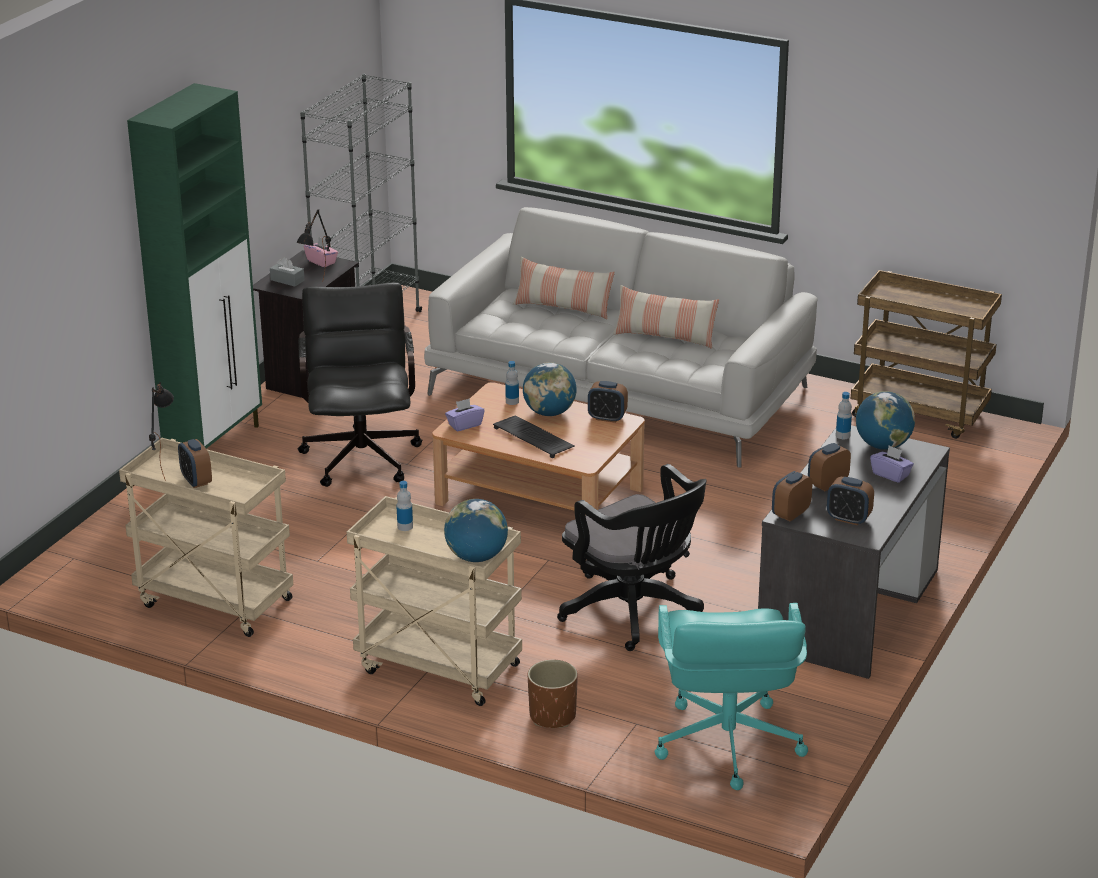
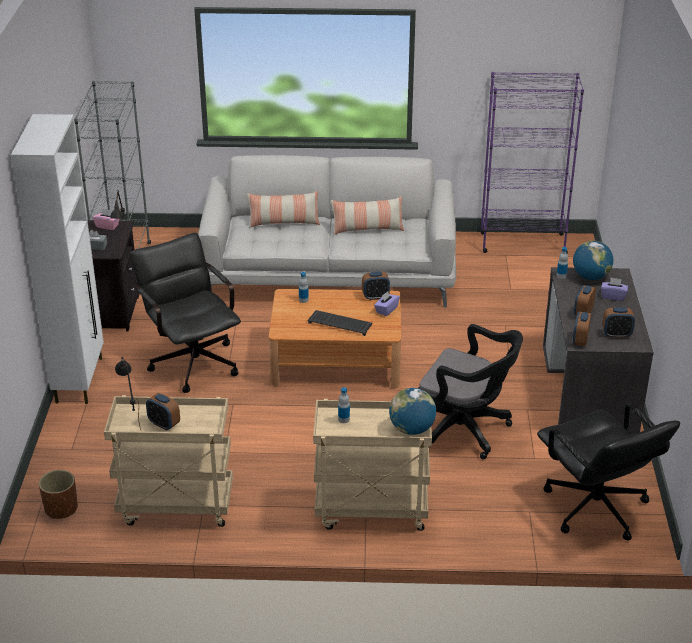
camera: 25 degrees left, 5 degrees up
(215, 443) = (80, 379): green cabinet -> white cabinet
(464, 425) = (286, 325): purple tissue box -> purple tissue box (386, 310)
(549, 413) = (335, 302): globe -> none
(552, 716) = (473, 523): brown planter -> brown planter (61, 508)
(727, 744) = (595, 509): turquoise office chair -> black office chair
(920, 414) = (522, 243): brown cart -> purple bookcase

